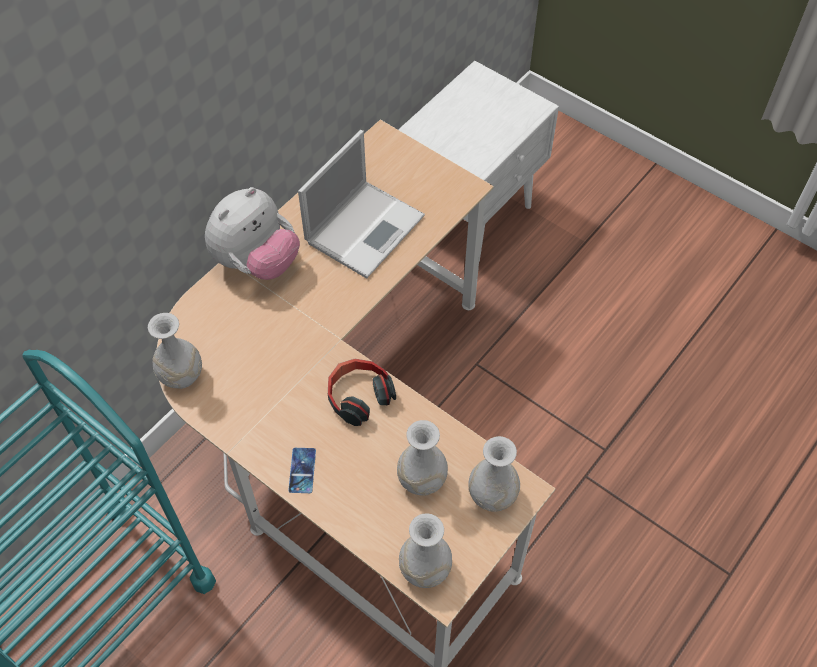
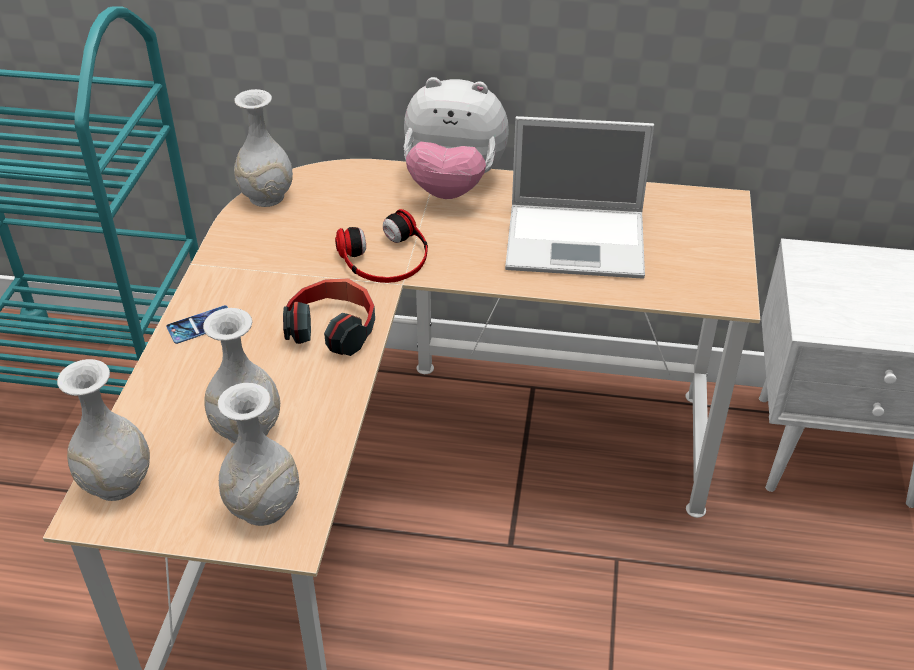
camera: 60 degrees right, 15 degrees down
(308, 336) = (386, 258): none -> headphones

